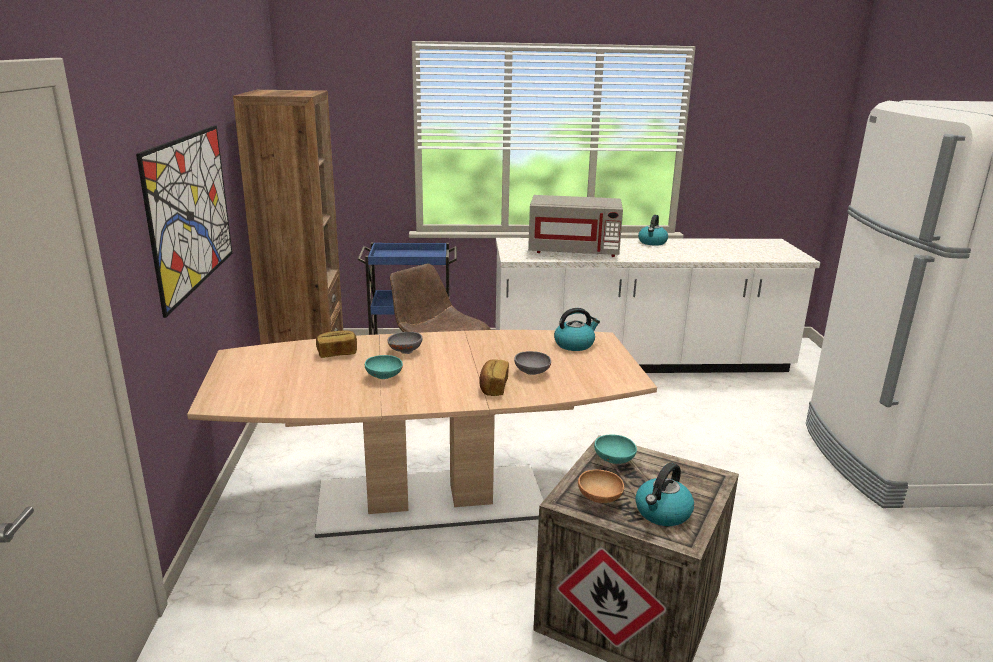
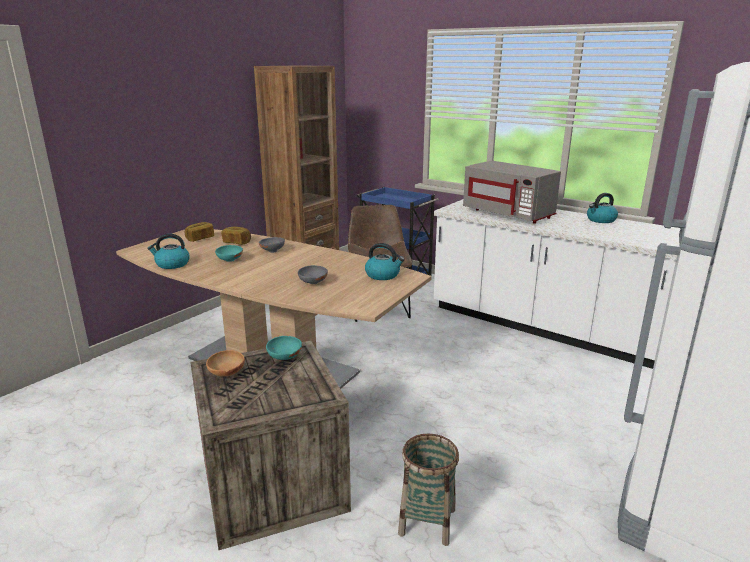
camera: 40 degrees right, 0 degrees up
(191, 212) = (175, 134): picture -> none
(493, 387) = (271, 283): bread -> bread (200, 238)
(662, 513) = (242, 399): kettle -> kettle (172, 264)
(775, 565) = (427, 522): none -> basket

